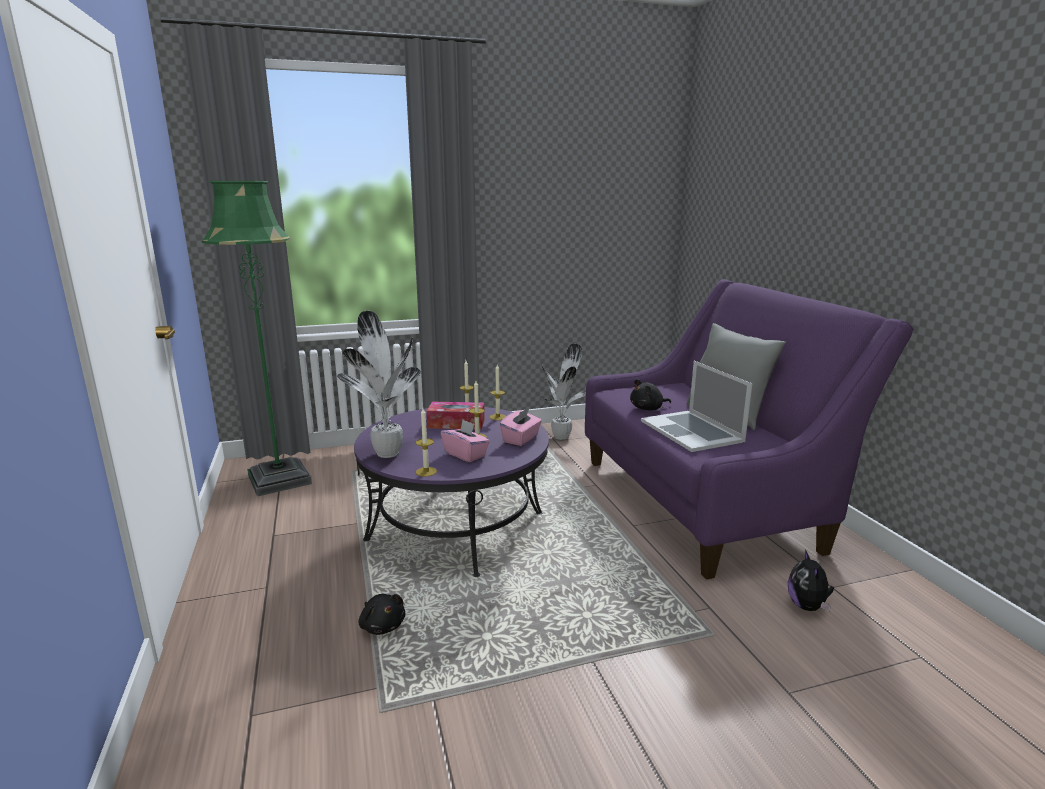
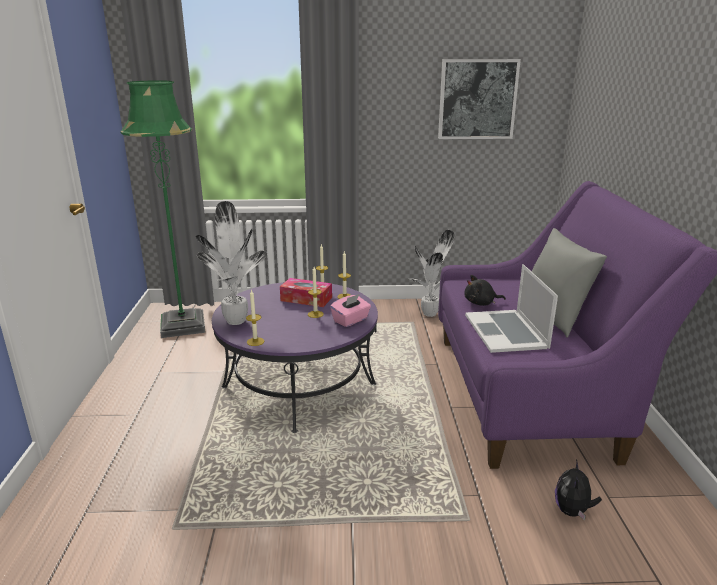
camera: 15 degrees right, 5 degrees up
(382, 625) = (204, 460): black plush toy -> none
(465, 454) = (296, 329): pink tissue box -> none
(593, 205) = (477, 99): none -> picture

